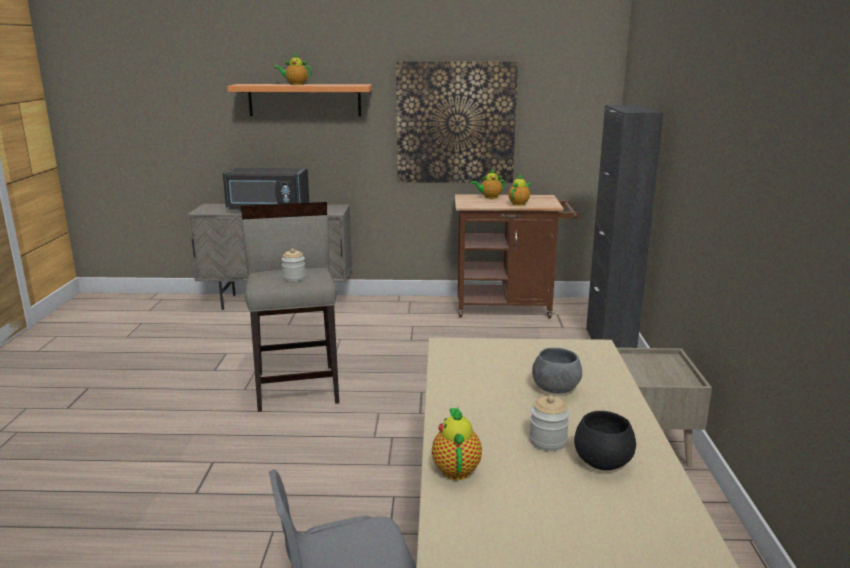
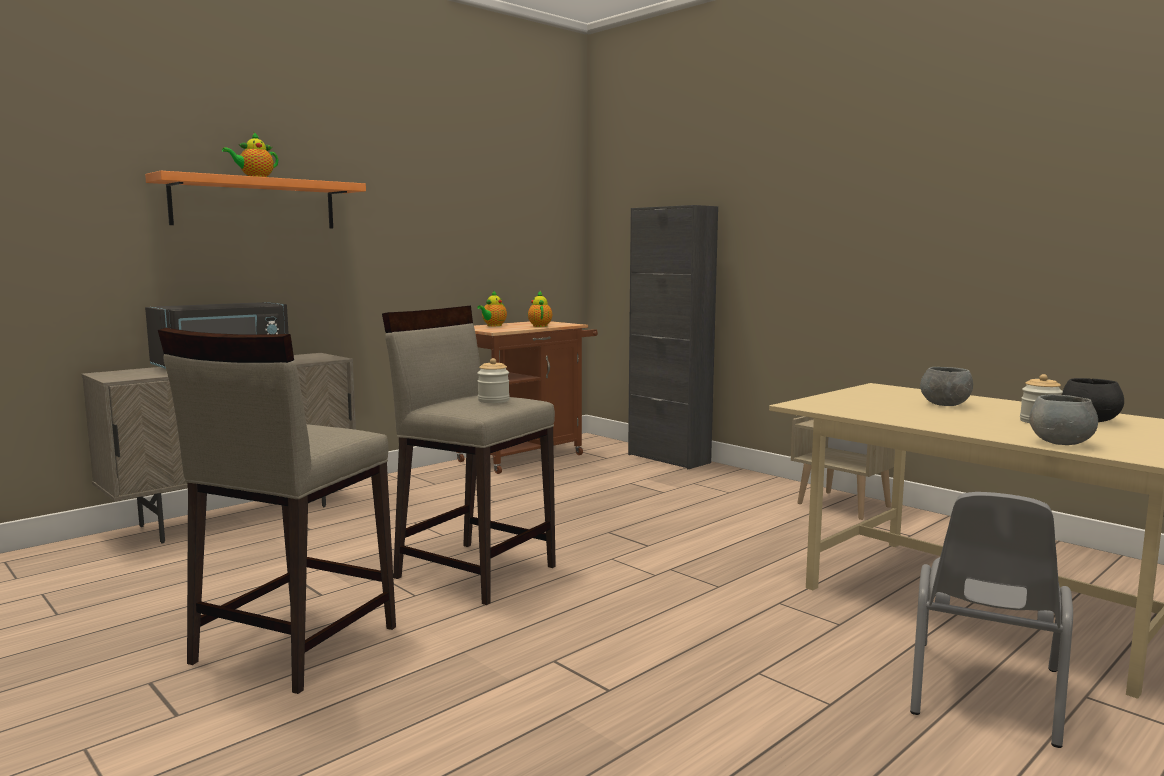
camera: 45 degrees left, 10 degrees down
(153, 394) = (293, 645): none -> beige stool
(455, 123) = (442, 239): picture -> none
(456, 468) = (1061, 443): teapot -> grey bowl

